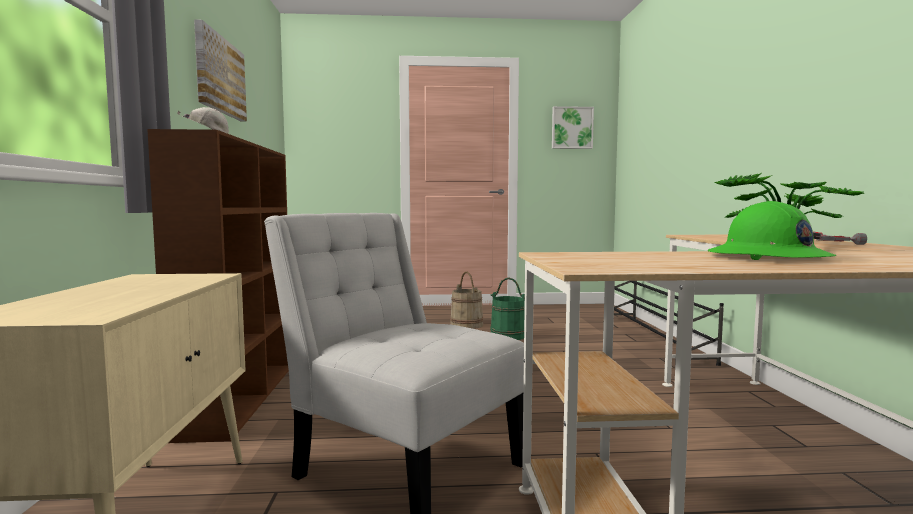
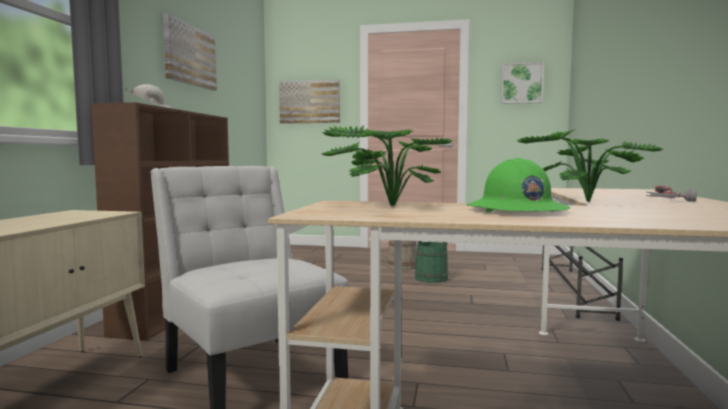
camera: 15 degrees right, 0 degrees up
(340, 140) = (310, 102): none -> picture
(620, 256) = (384, 206): none -> potted plant

